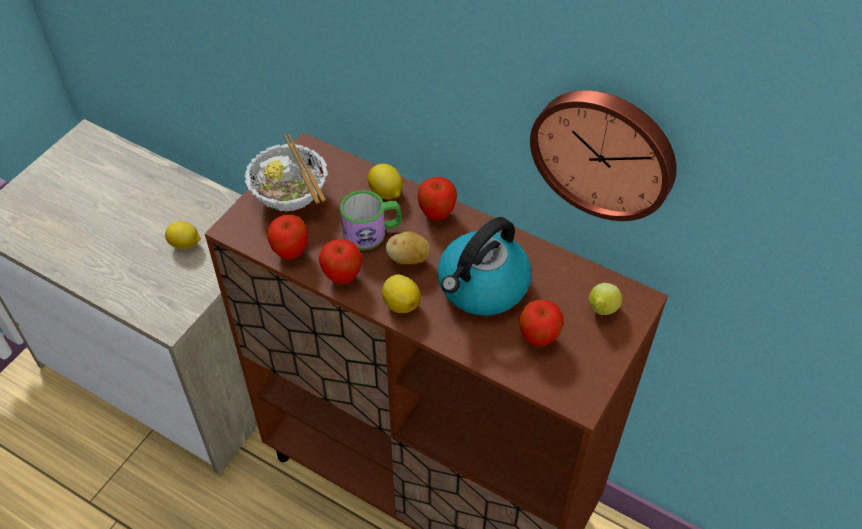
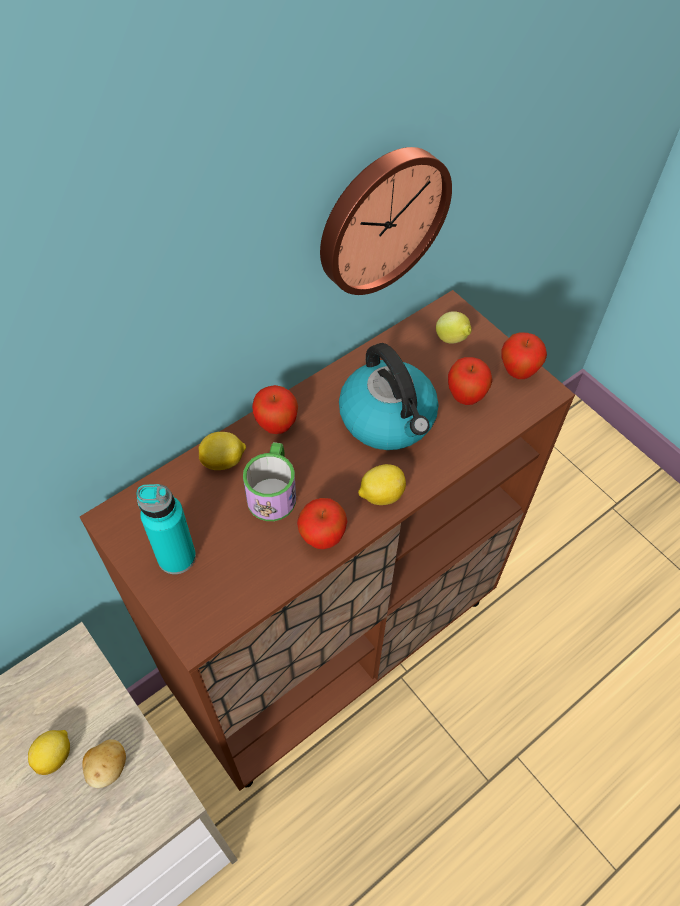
camera: 70 degrees left, 5 degrees up
(290, 252) = (264, 580): apple -> apple (518, 372)
(291, 195) = (176, 557): bowl -> turquoise bottle
(408, 259) = (326, 470): potato -> potato (108, 767)

